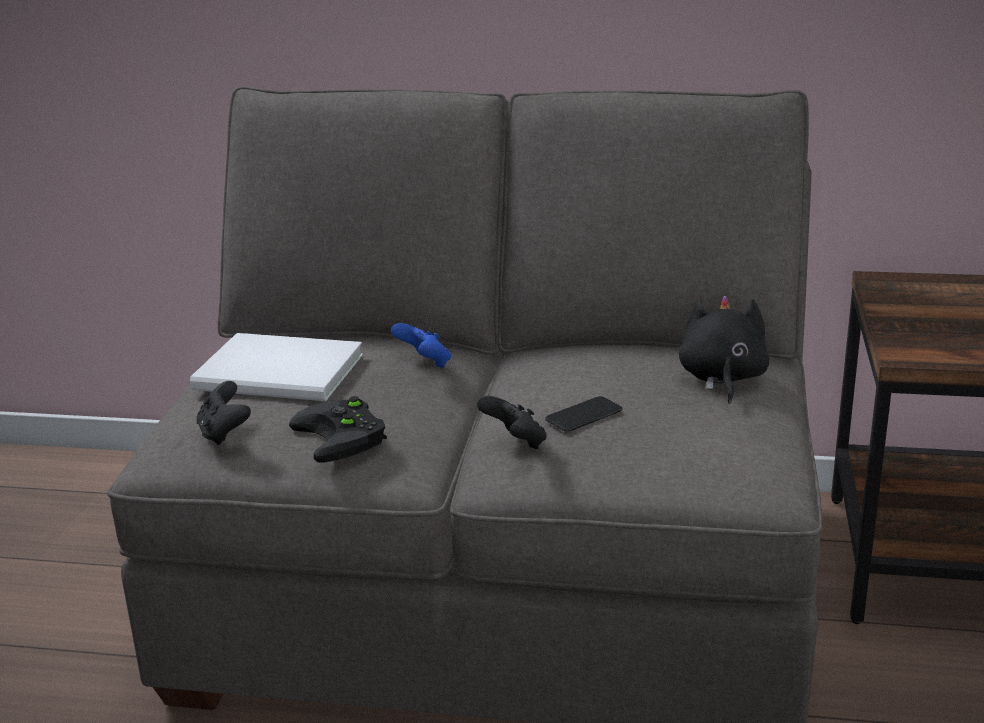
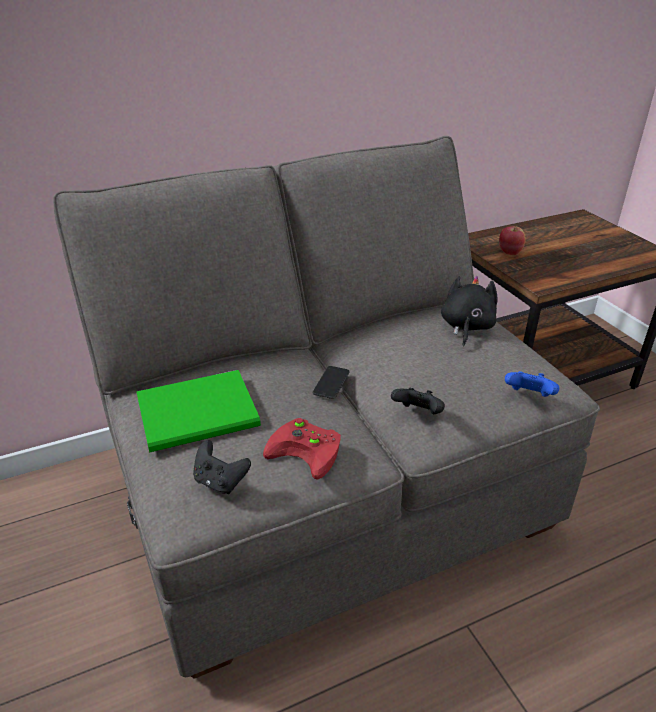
camera: 35 degrees left, 10 degrees up
(282, 374) = (201, 414): white book -> green book
(344, 436) = (308, 450): black game controller -> red game controller
(424, 364) = (288, 371): blue game controller -> blue game controller (528, 396)
(584, 415) = (432, 379): phone -> phone (331, 383)
(722, 379) = (466, 327): black plush toy -> black plush toy turned 45 degrees clockwise
(920, 307) = (510, 252): none -> apple

